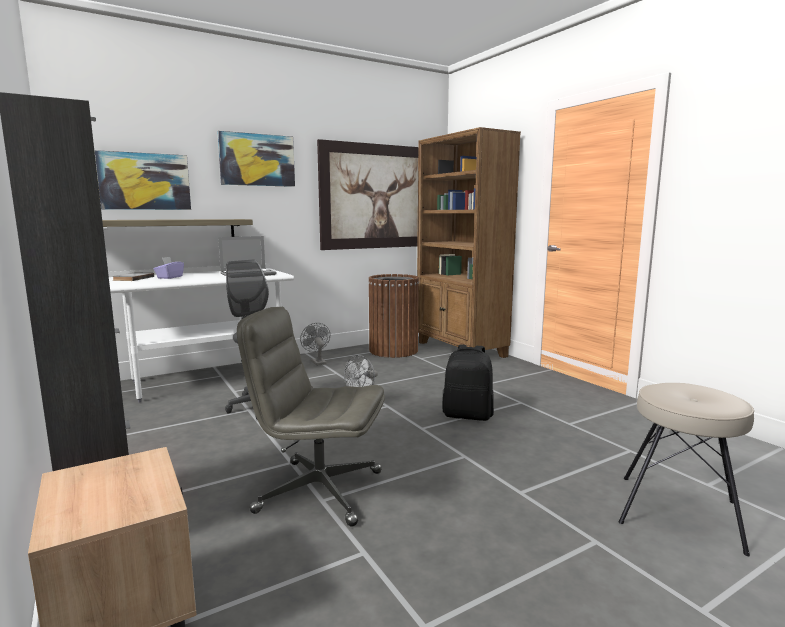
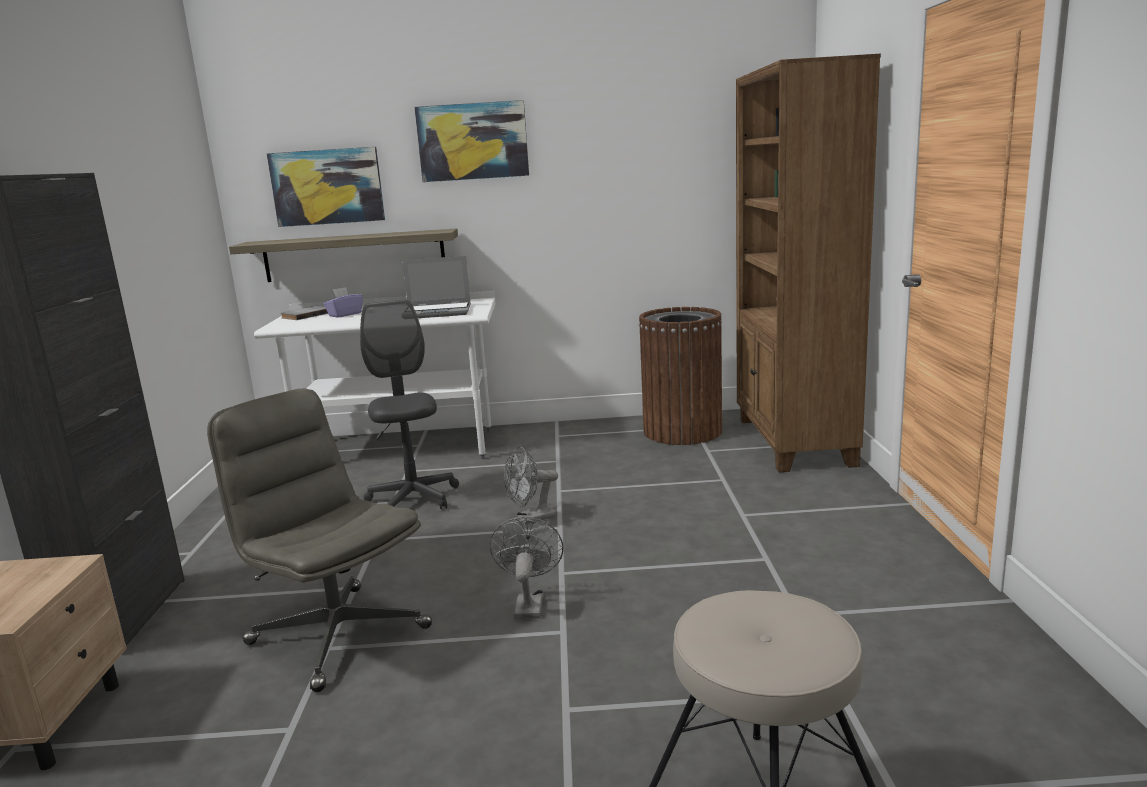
camera: 30 degrees right, 5 degrees up
(317, 362) = (553, 438): grey fan -> grey fan (529, 604)
(378, 197) = (673, 179): picture -> none
(468, 415) = (652, 565): black backpack -> none

